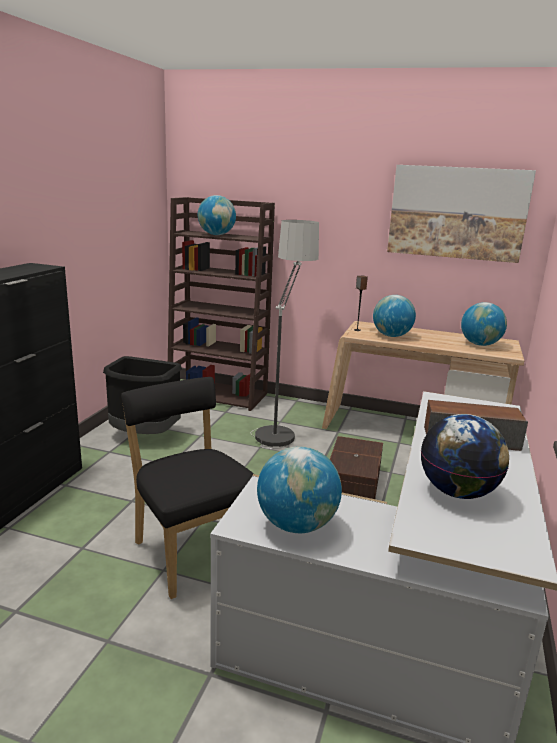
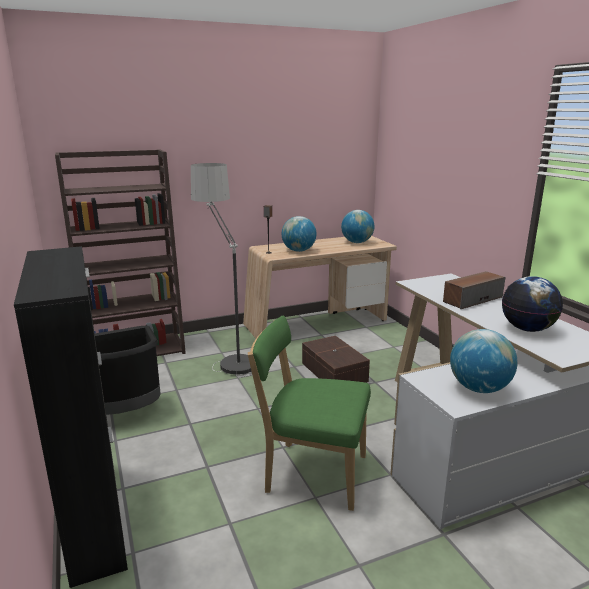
camera: 40 degrees left, 0 degrees up
(191, 550) = (311, 473): black chair -> green chair
(216, 235) = (111, 188): globe -> none
(457, 213) = (316, 144): picture -> none

